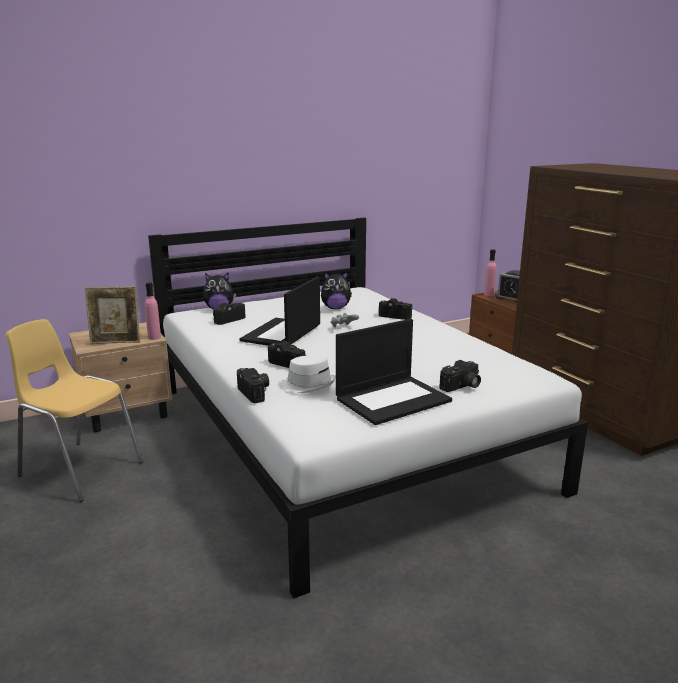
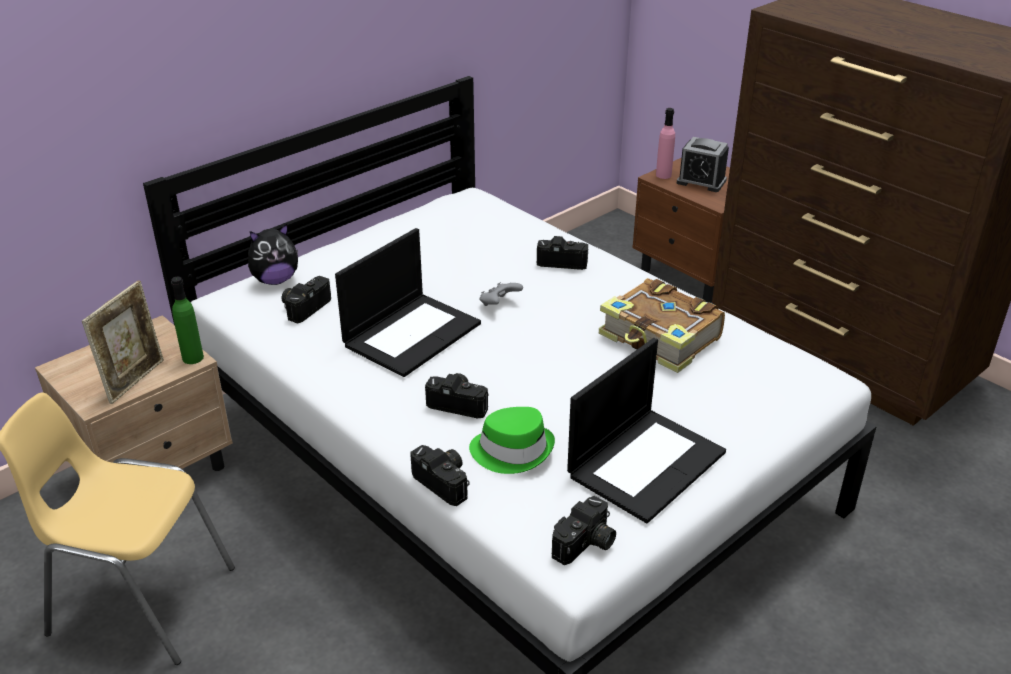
camera: 15 degrees left, 15 degrees up
(116, 342) = (135, 380): picture frame -> picture frame turned 45 degrees counterclockwise
(154, 337) = (193, 358): pink bottle -> green bottle
(281, 334) = (412, 333): laptop -> laptop turned 150 degrees counterclockwise
(308, 384) = (512, 450): white hat -> green hat
(335, 308) = (463, 255): plush toy -> none
(439, 351) = (660, 339): none -> book
(462, 386) = (725, 417): camera -> camera (586, 545)

